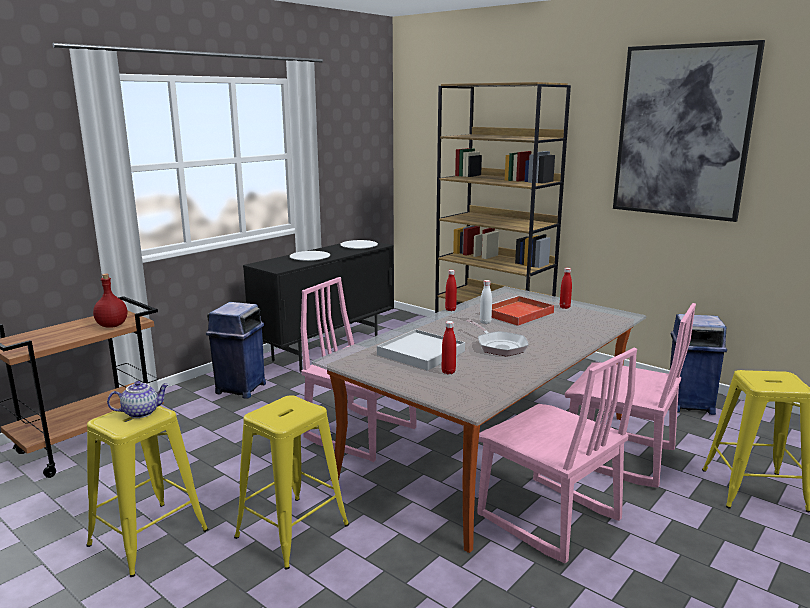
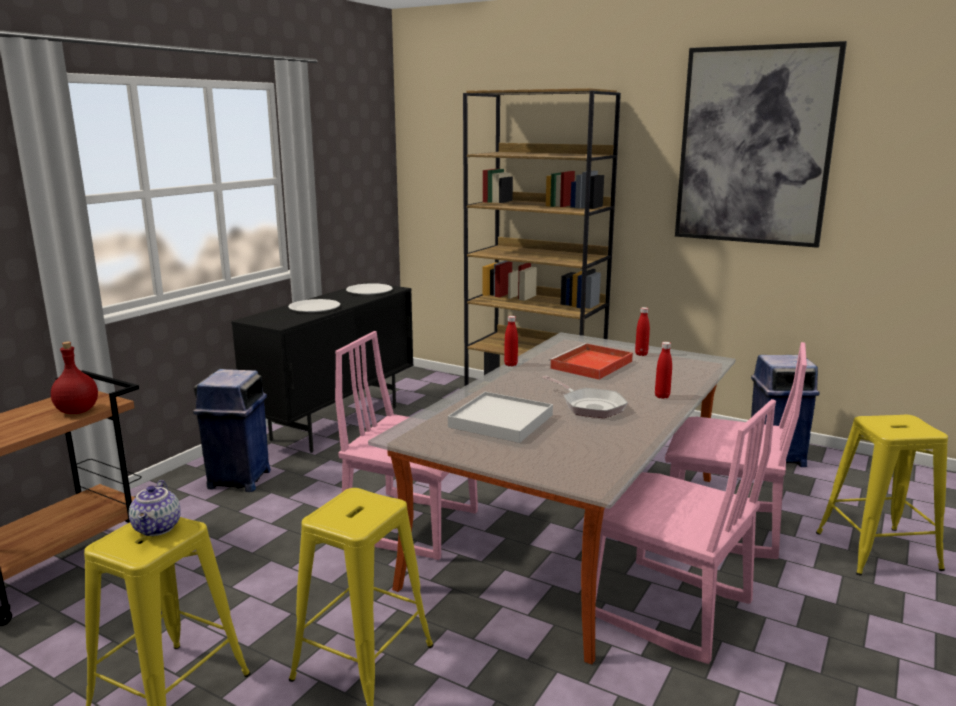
camera: 10 degrees left, 0 degrees up
(141, 412) = (158, 528): teapot -> teapot turned 120 degrees clockwise
(448, 372) = (545, 443): red bottle -> red bottle (662, 396)
(485, 322) = (559, 378): white bottle -> none

